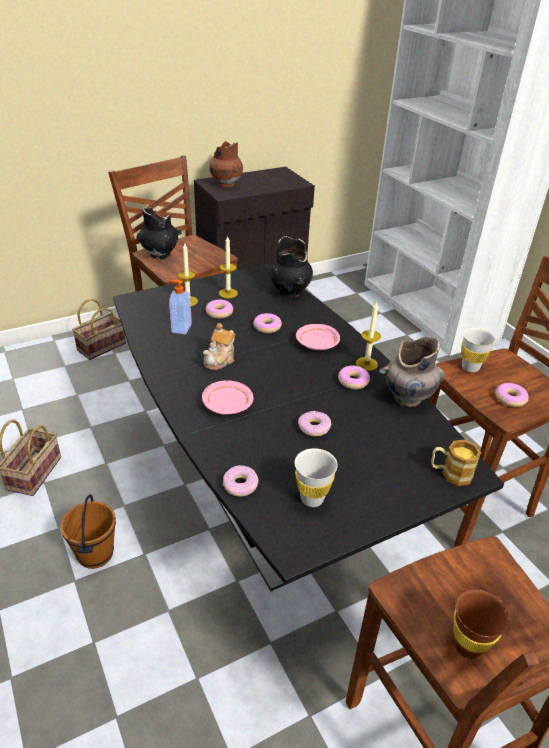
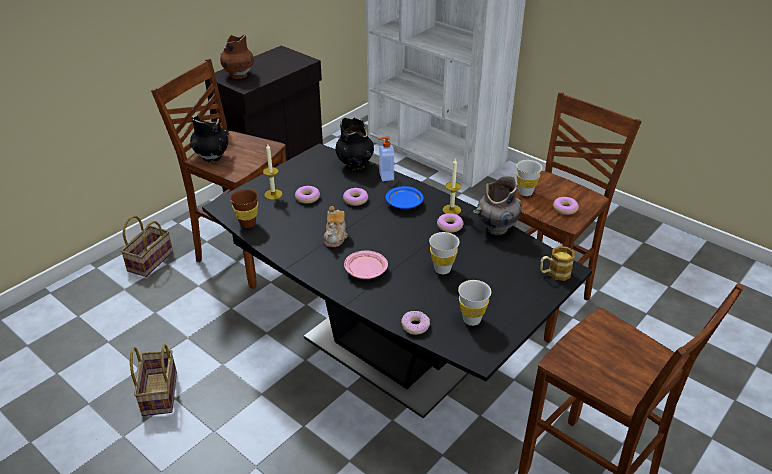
camera: 20 degrees left, 0 degrees up
(95, 554) = (260, 440): brown bucket -> none
(180, 328) = (284, 219): soap dispenser -> soap dispenser (385, 176)
(228, 293) = (303, 179): candle -> none
(314, 428) = (442, 269): donut -> white cup
(317, 344) = (404, 204): pink plate -> blue plate
(467, 646) = (617, 379): brown cup -> brown cup (248, 224)

